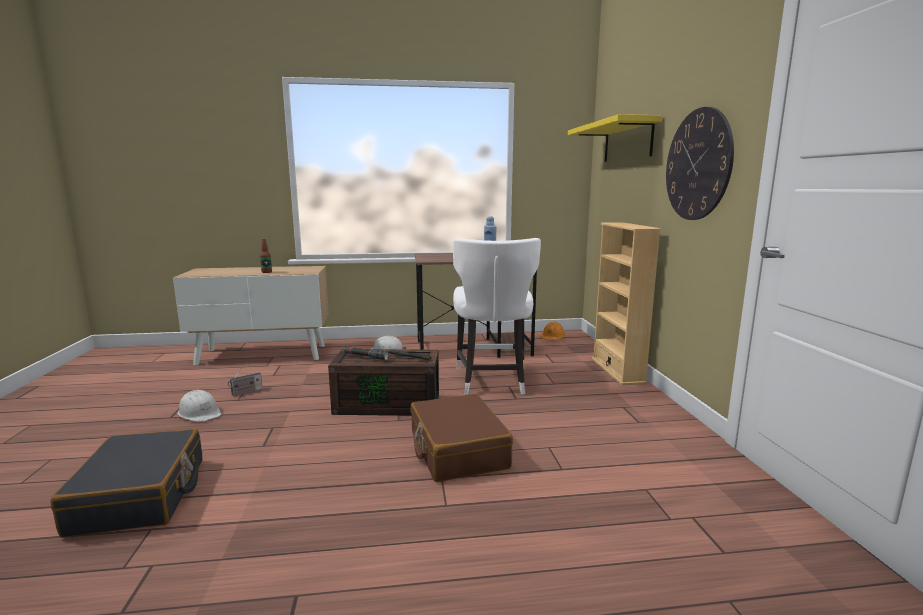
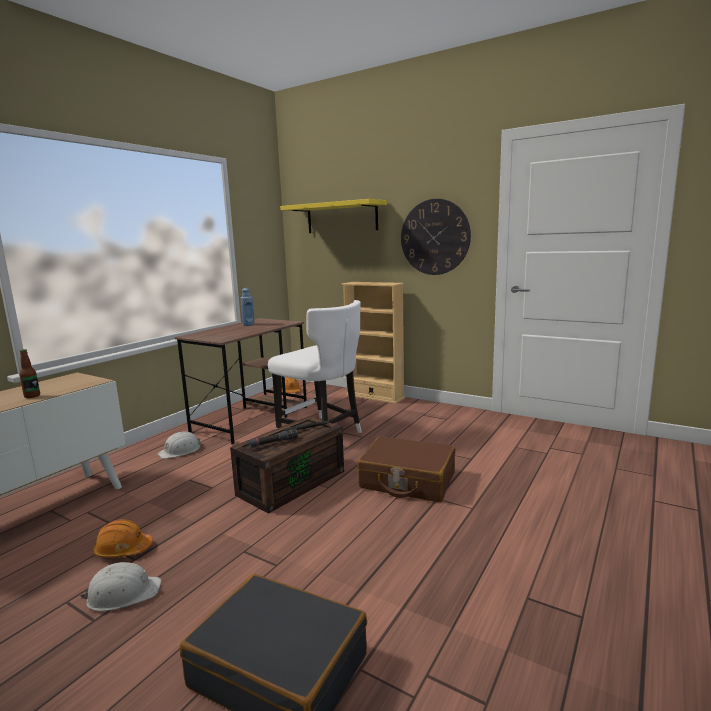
camera: 50 degrees left, 0 degrees up
(245, 392) = (123, 550): radio -> orange hard hat

